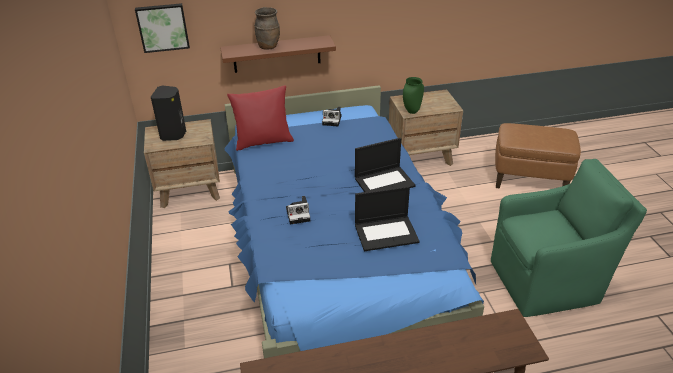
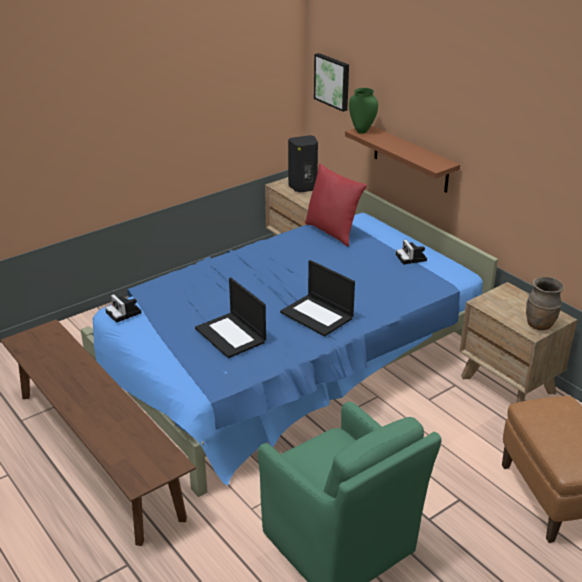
camera: 65 degrees right, 5 degrees down
(268, 46) = (393, 143): brown vase -> brown vase (540, 325)
(299, 214) = (227, 280): camera -> camera (124, 313)
(412, 111) = (487, 304): green vase -> green vase (361, 131)

